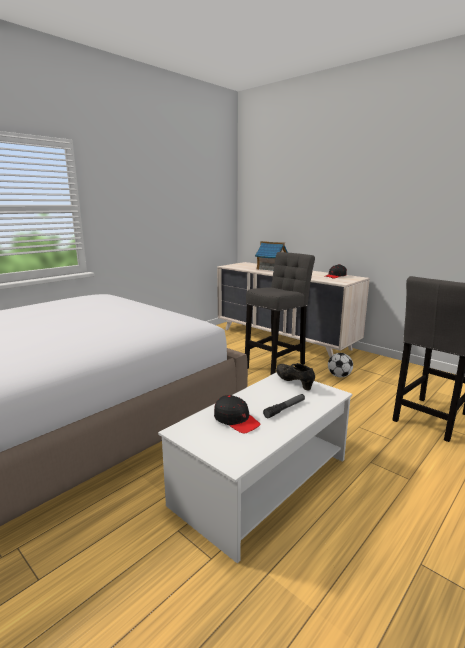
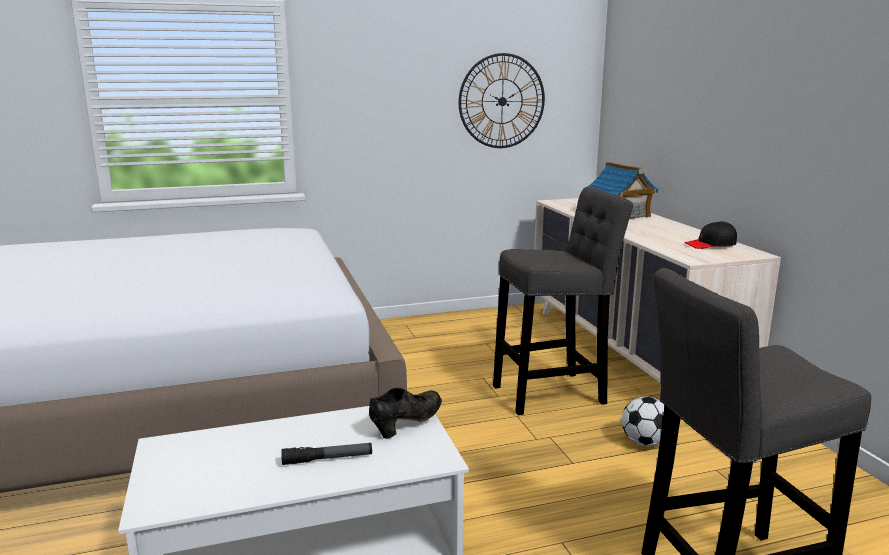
camera: 30 degrees right, 0 degrees up
(194, 210) = (502, 101): none -> wall clock
(236, 420) = (241, 454): black cap -> none
(294, 383) = (407, 424): black shoe -> black shoe turned 45 degrees clockwise

